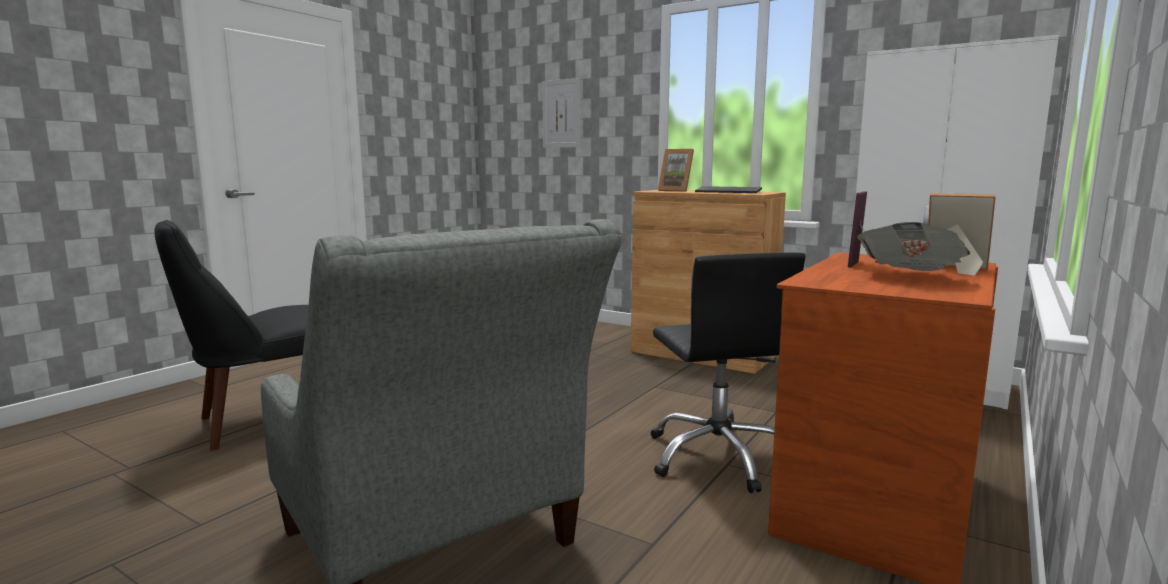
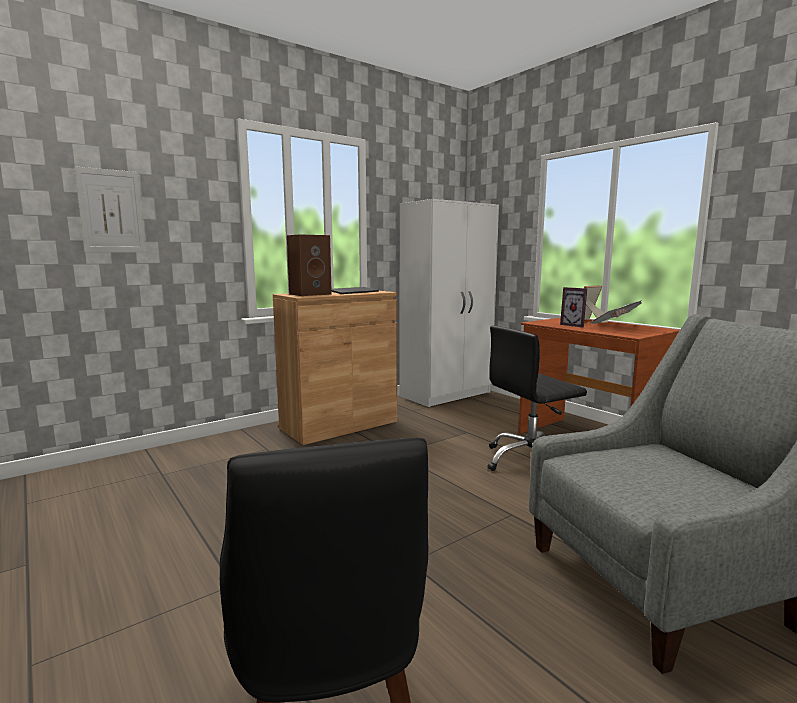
camera: 70 degrees left, 0 degrees up
(676, 190) = (310, 294): picture frame -> brown speaker
(718, 456) = (530, 461): black office chair -> black office chair turned 150 degrees clockwise

